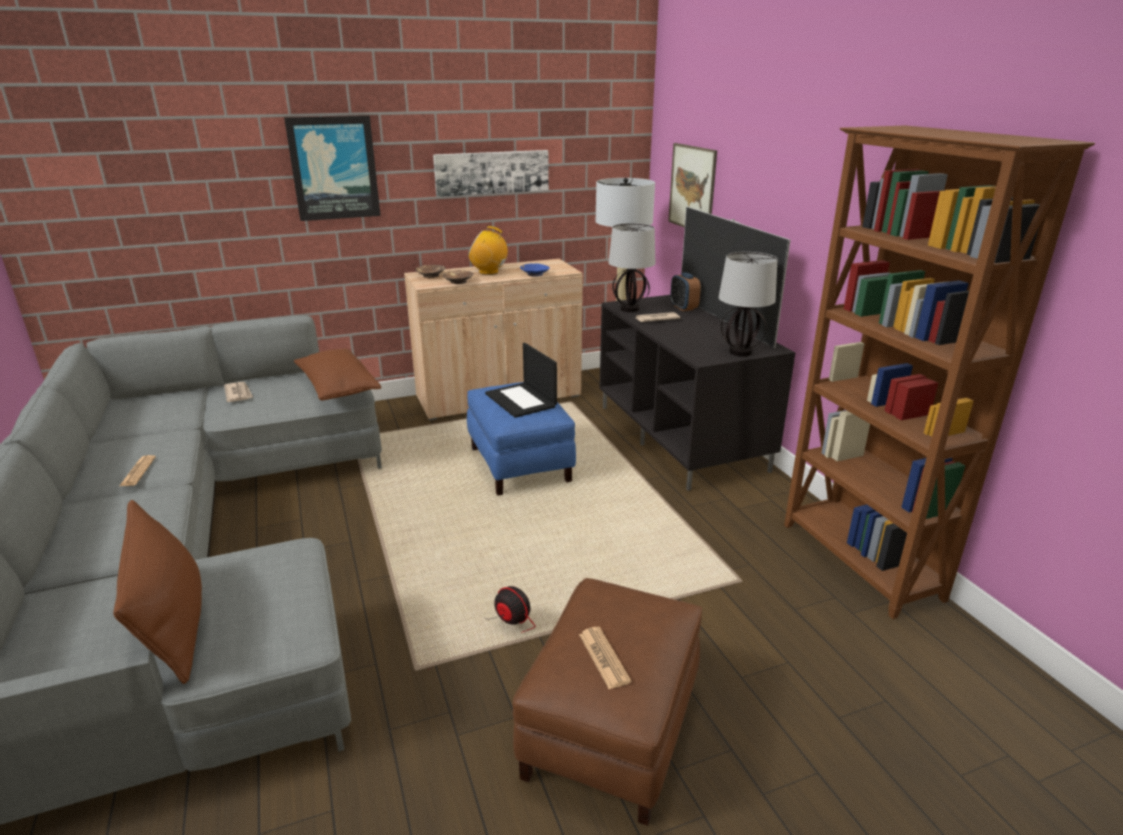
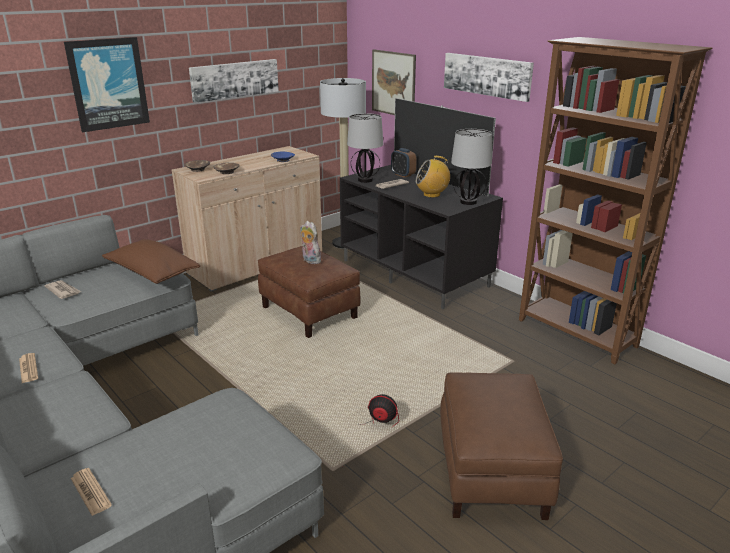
camera: 20 degrees left, 0 degrees up
(172, 622) = (174, 469): brown pillow -> none
(489, 272) = (244, 162): radio -> radio (432, 195)
(520, 464) = (310, 312): blue ottoman -> brown ottoman
(521, 400) = (310, 260): laptop -> plush toy
(604, 658) = (500, 417): newspaper -> newspaper (90, 492)
(792, 181) = (487, 75): none -> picture

